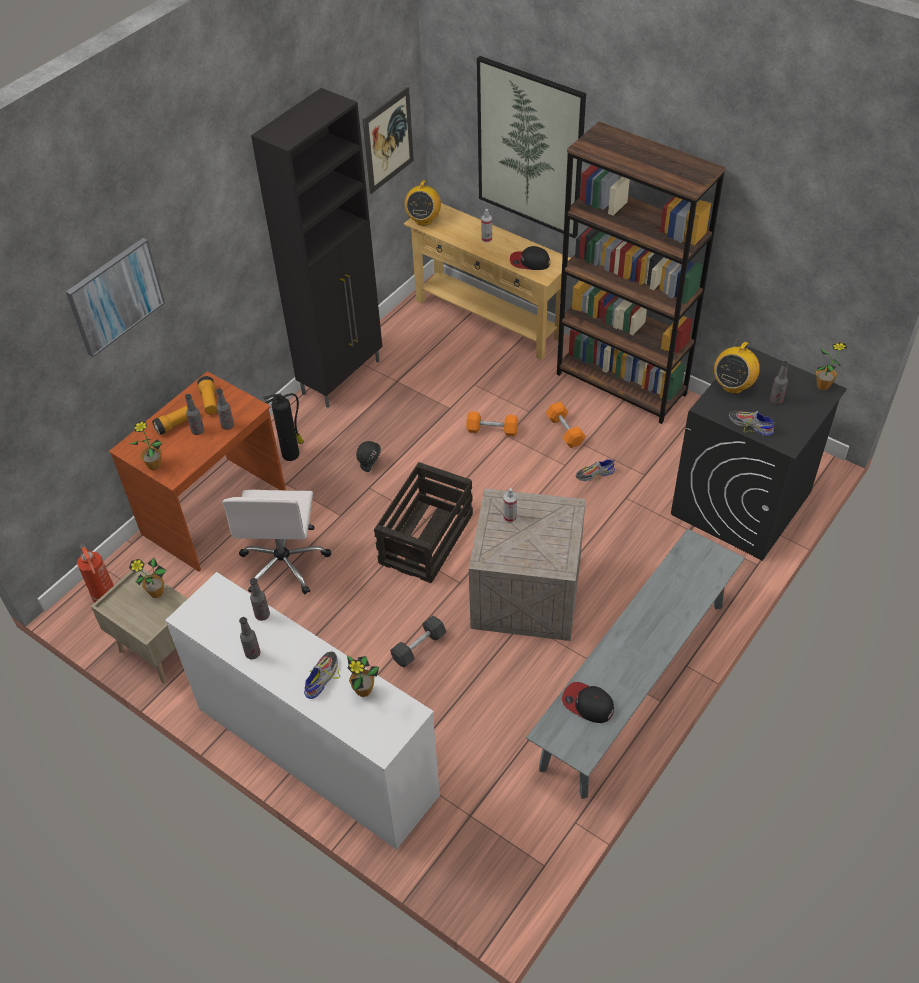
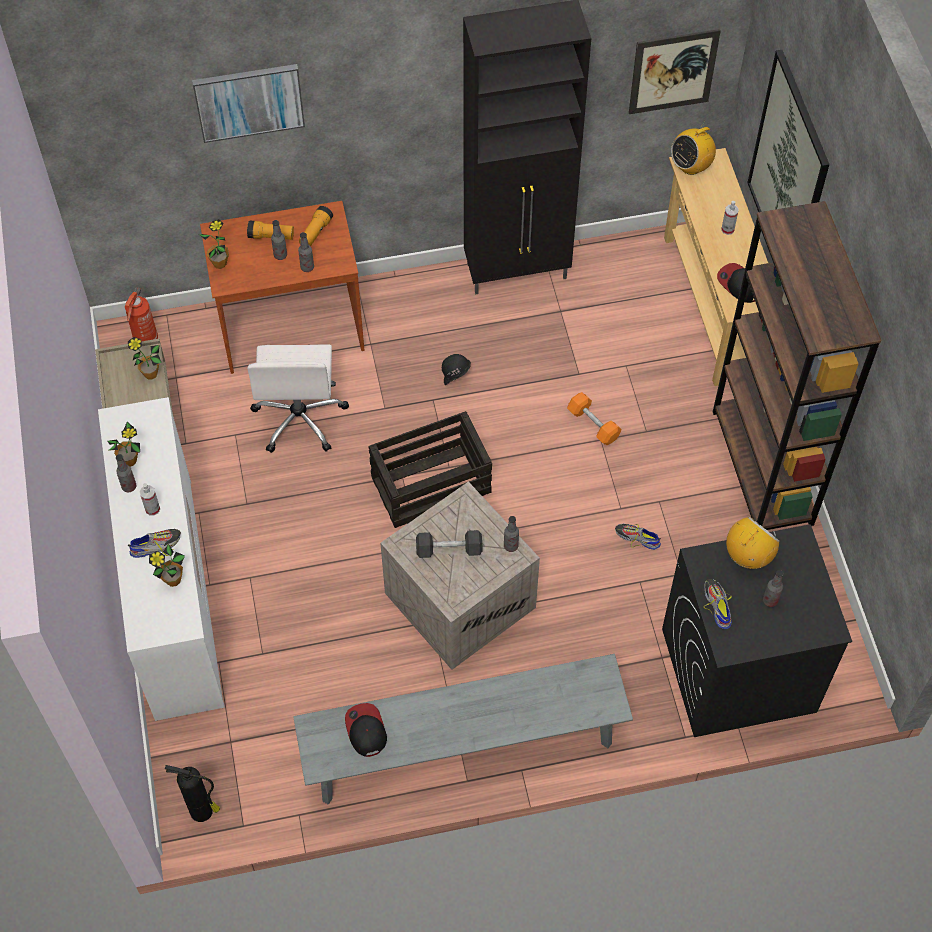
camera: 40 degrees right, 10 degrees up
(262, 615) = (165, 460): bottle -> bottle (511, 546)
(284, 563) = (300, 418): white office chair -> white office chair turned 45 degrees counterclockwise
(292, 454) = (402, 318): fire extinguisher -> fire extinguisher (203, 811)
(419, 647) = (329, 575): black dumbbell -> black dumbbell (449, 549)
(510, 517) = (460, 524): spray bottle -> spray bottle (152, 509)
(565, 431) = (657, 475): orange dumbbell -> none
(733, 386) = (748, 556): radio -> radio turned 150 degrees clockwise
(823, 386) = (832, 621): potted plant -> potted plant (129, 461)

